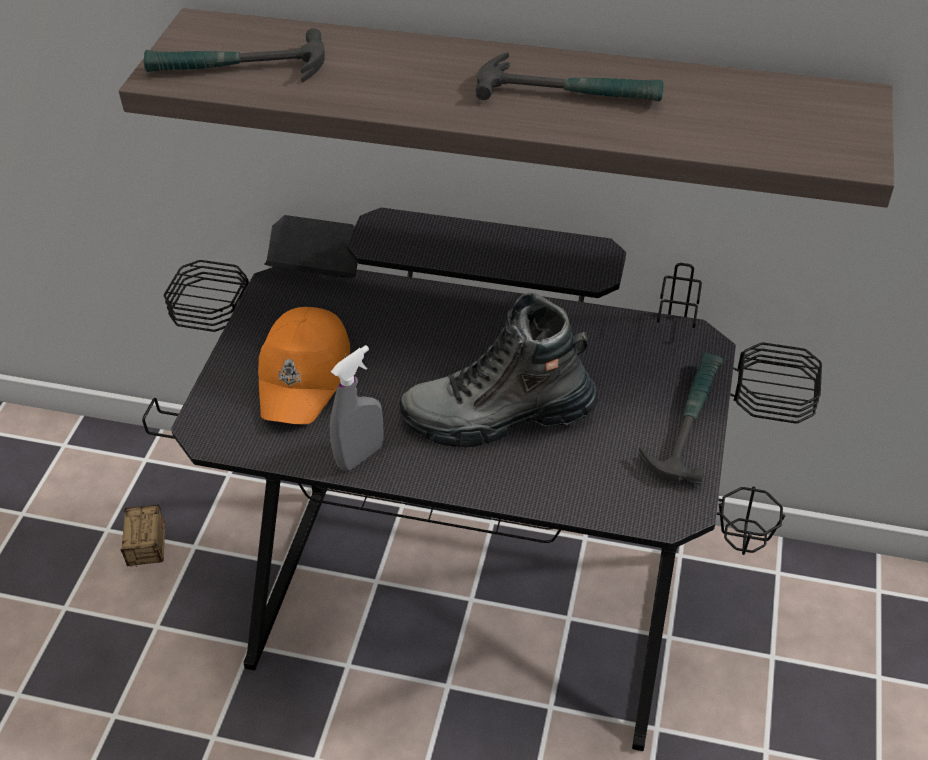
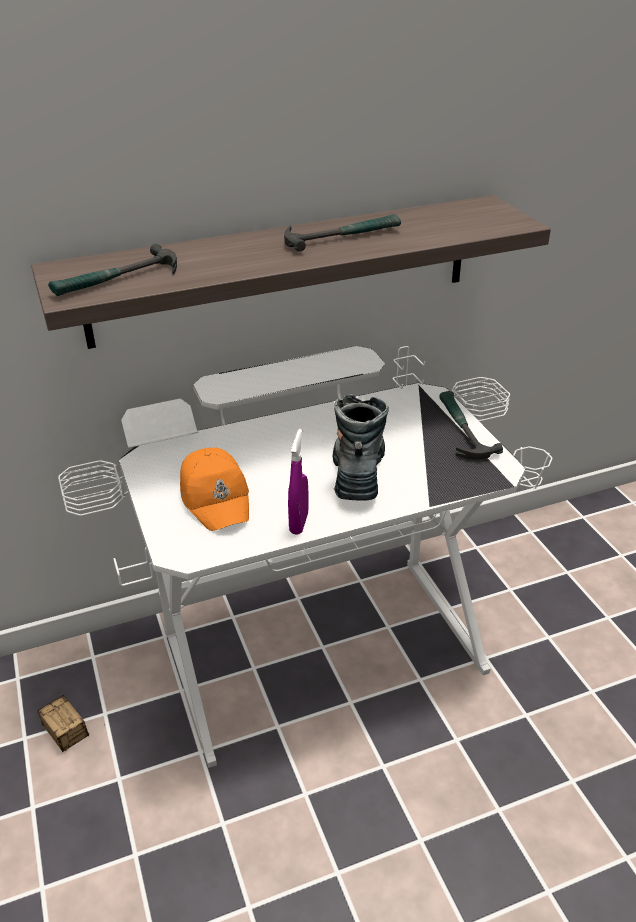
camera: 35 degrees left, 10 degrees down
(360, 456) = (299, 523): grey spray bottle -> purple spray bottle
(470, 595) = (320, 645): black desk -> white desk
(498, 416) = (358, 469): boot -> boot turned 135 degrees clockwise

